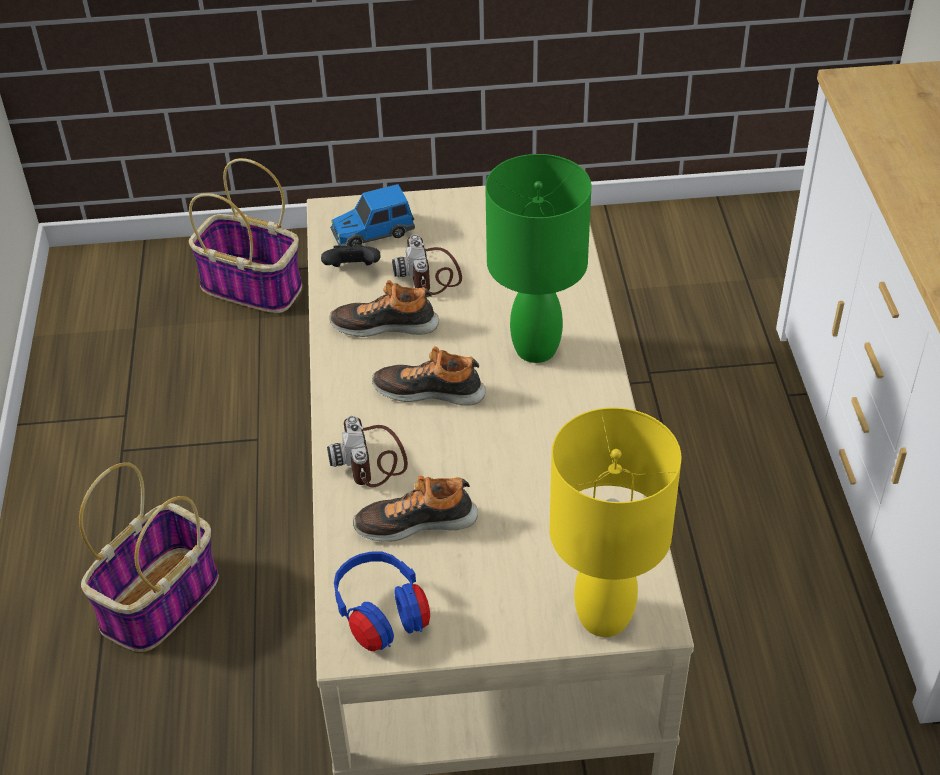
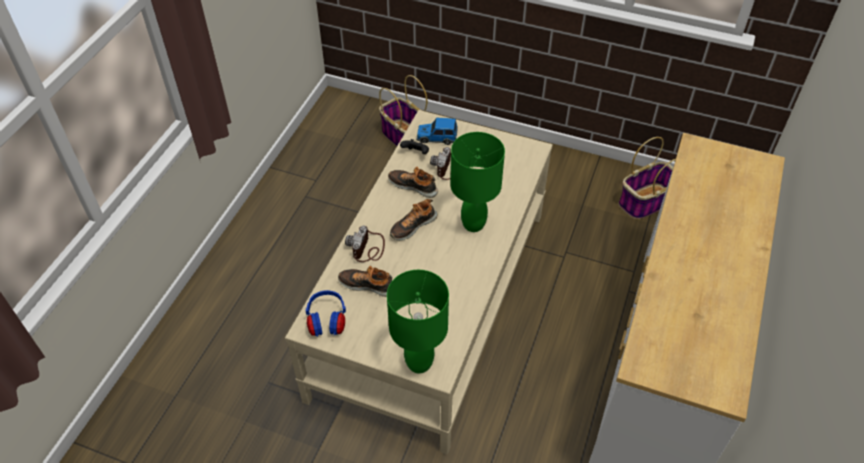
camera: 25 degrees right, 5 degrees up
(160, 603) = (283, 273): basket -> basket (645, 202)
(429, 390) = (413, 226): shoe -> shoe turned 75 degrees counterclockwise
(604, 615) = (419, 362): yellow table lamp -> green table lamp

